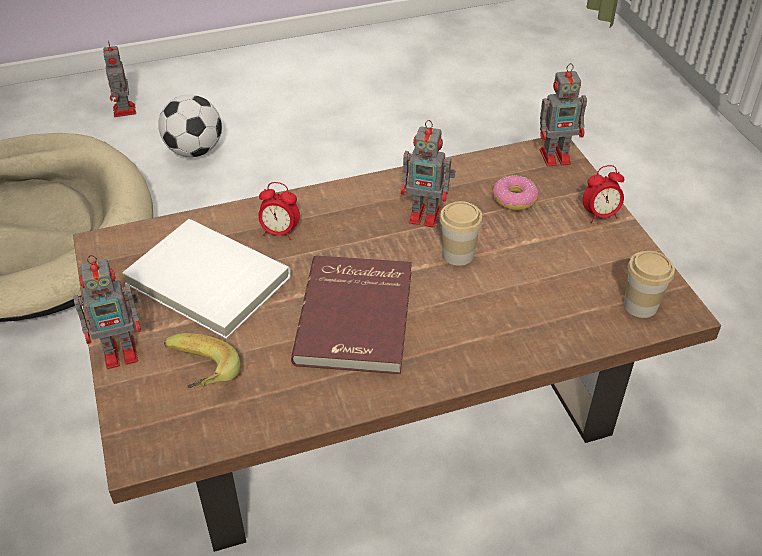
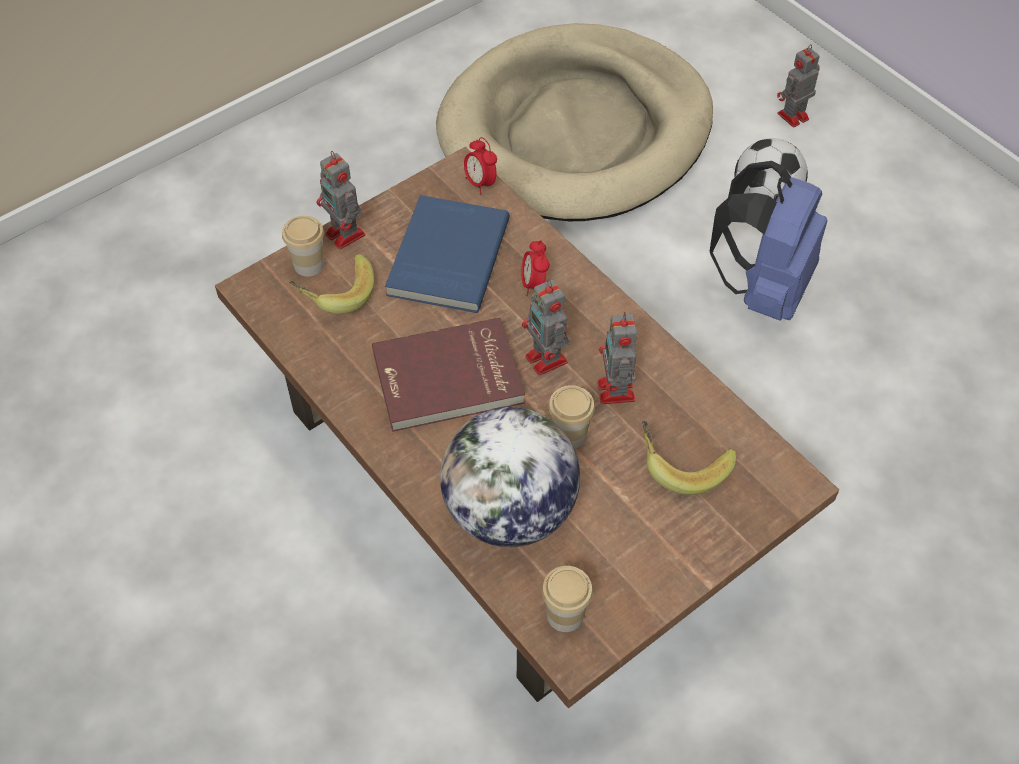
camera: 70 degrees right, 10 degrees up
(140, 393) = (309, 264): none -> cup
(206, 282) = (446, 257): white book -> blue book
(279, 180) = (762, 288): none -> blue backpack
(514, 199) = (682, 464): donut -> banana
(525, 313) = (510, 512): none -> globe
(557, 156) = (784, 489): toy robot -> toy robot (547, 360)
(600, 215) = (697, 552): alarm clock -> alarm clock (480, 183)

